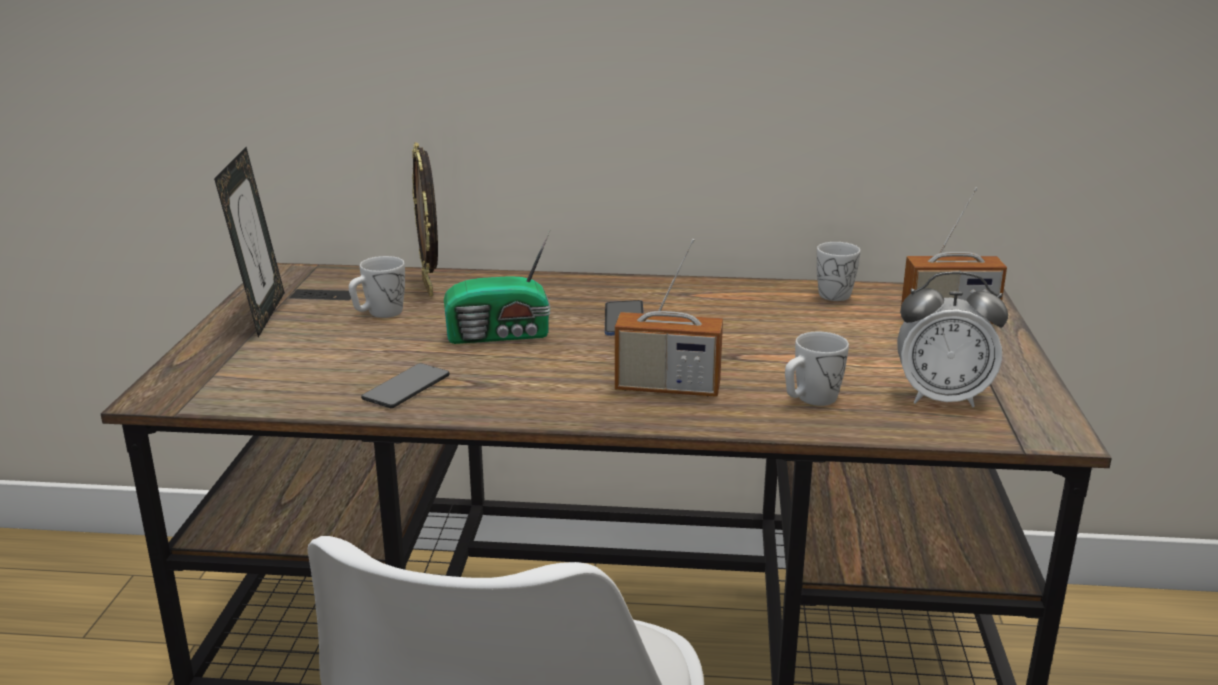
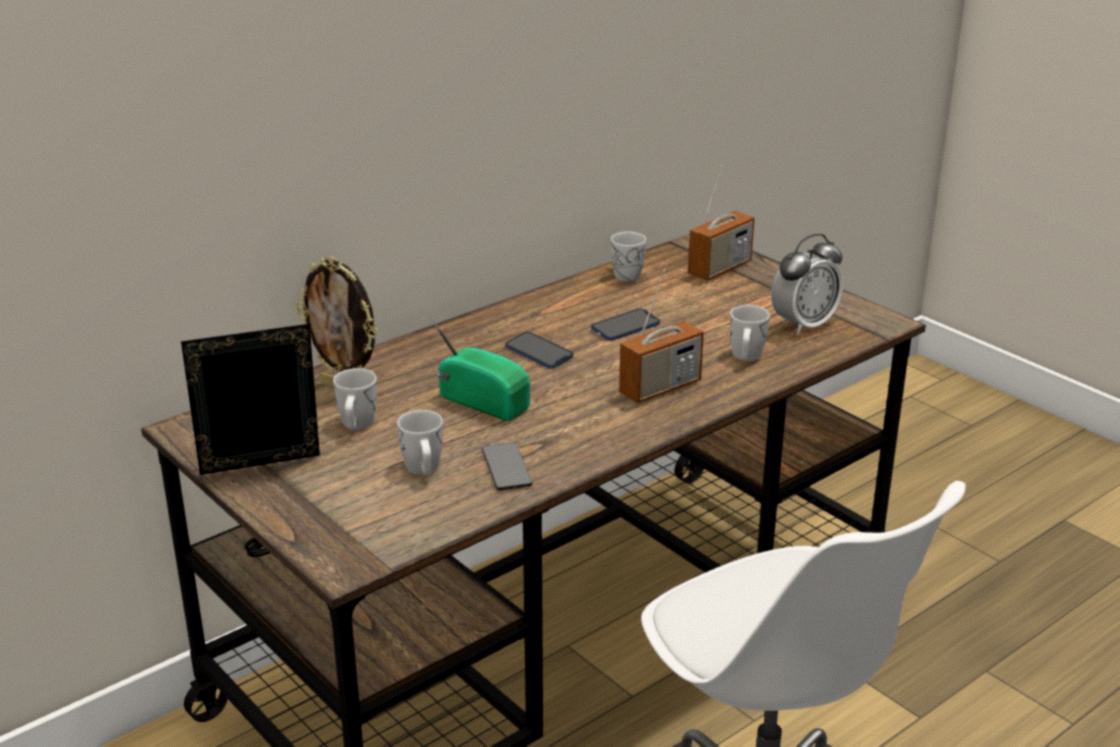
camera: 45 degrees left, 5 degrees up
(262, 314) = (261, 470): picture frame -> picture frame turned 60 degrees counterclockwise
(349, 361) = (423, 470): none -> white mug
(501, 335) = (483, 401): radio -> radio turned 90 degrees counterclockwise
(744, 331) = (625, 327): none -> phone

